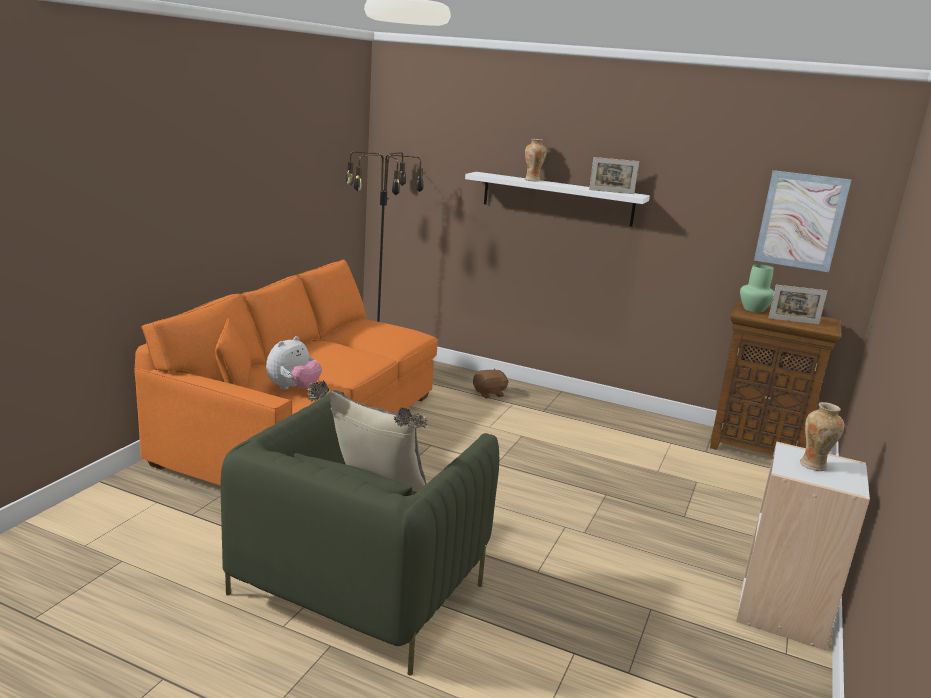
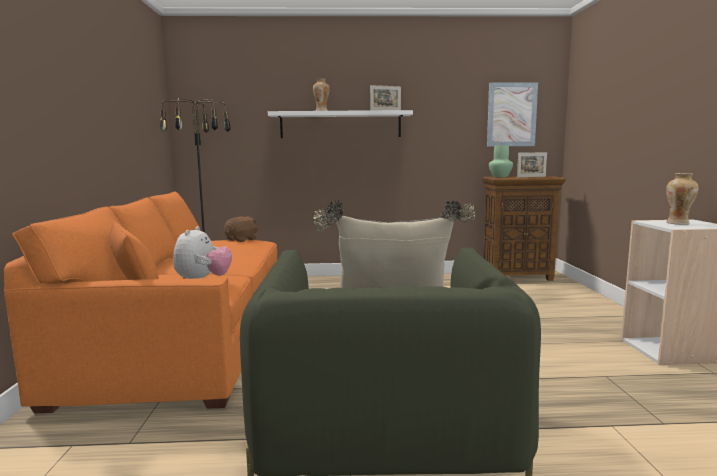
camera: 25 degrees left, 10 degrees down
(489, 394) = (318, 286): brown plush toy -> brown plush toy (242, 240)

